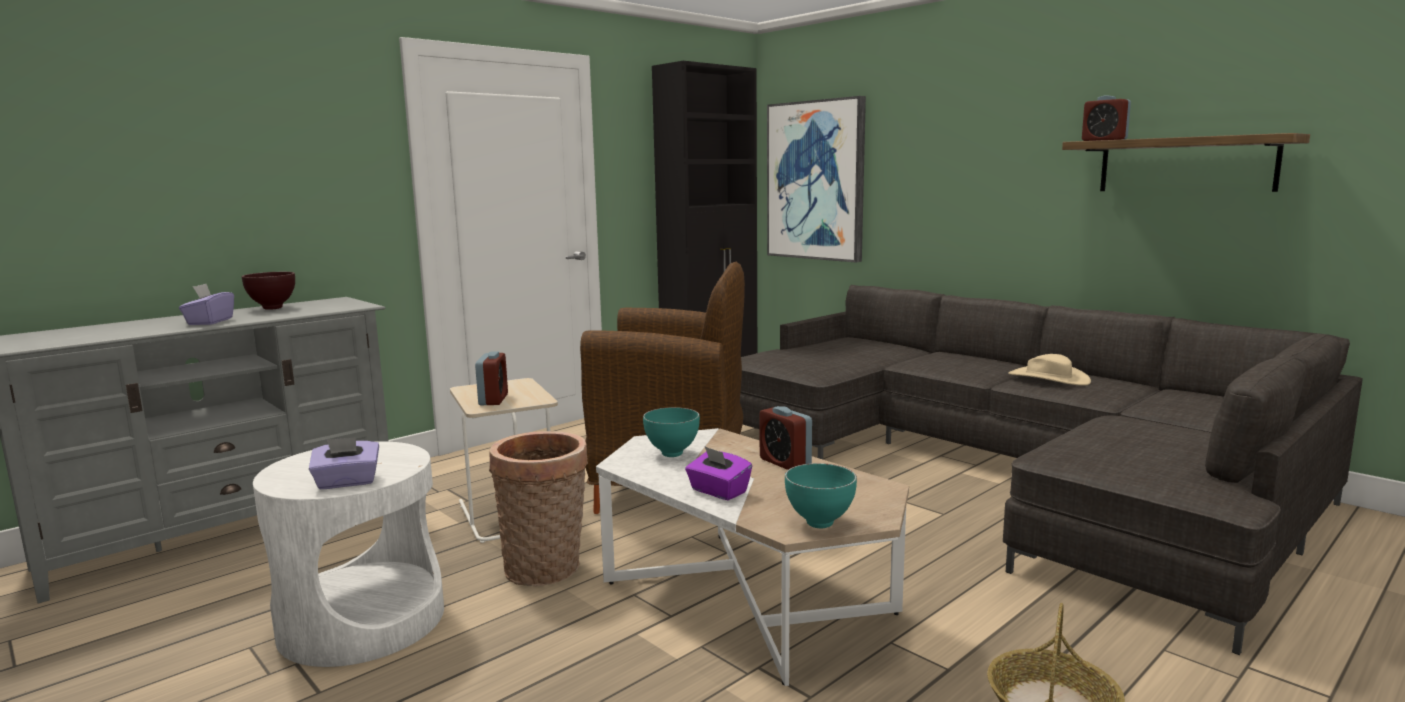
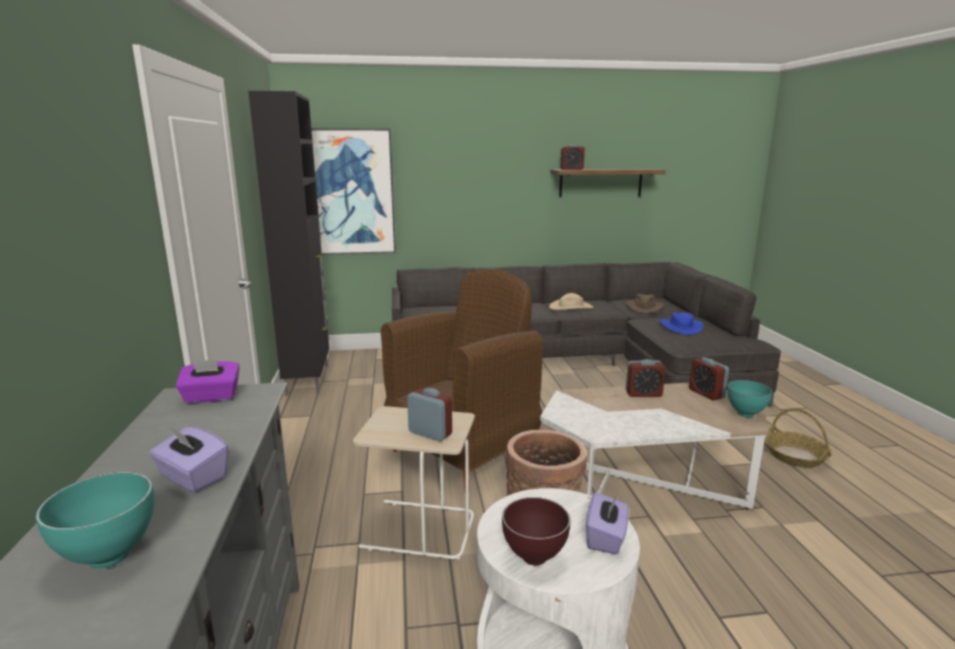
camera: 55 degrees left, 5 degrees up
(272, 308) = (161, 432): brown bowl -> brown bowl (533, 558)
(671, 454) = (594, 415): turquoise bowl -> turquoise bowl (107, 558)
(718, 491) = (677, 422): purple tissue box -> purple tissue box (211, 397)
(858, 492) = (706, 393): none -> alarm clock
(1142, 439) = (680, 327): none -> blue hat
(1181, 406) = (644, 307): none -> brown hat

